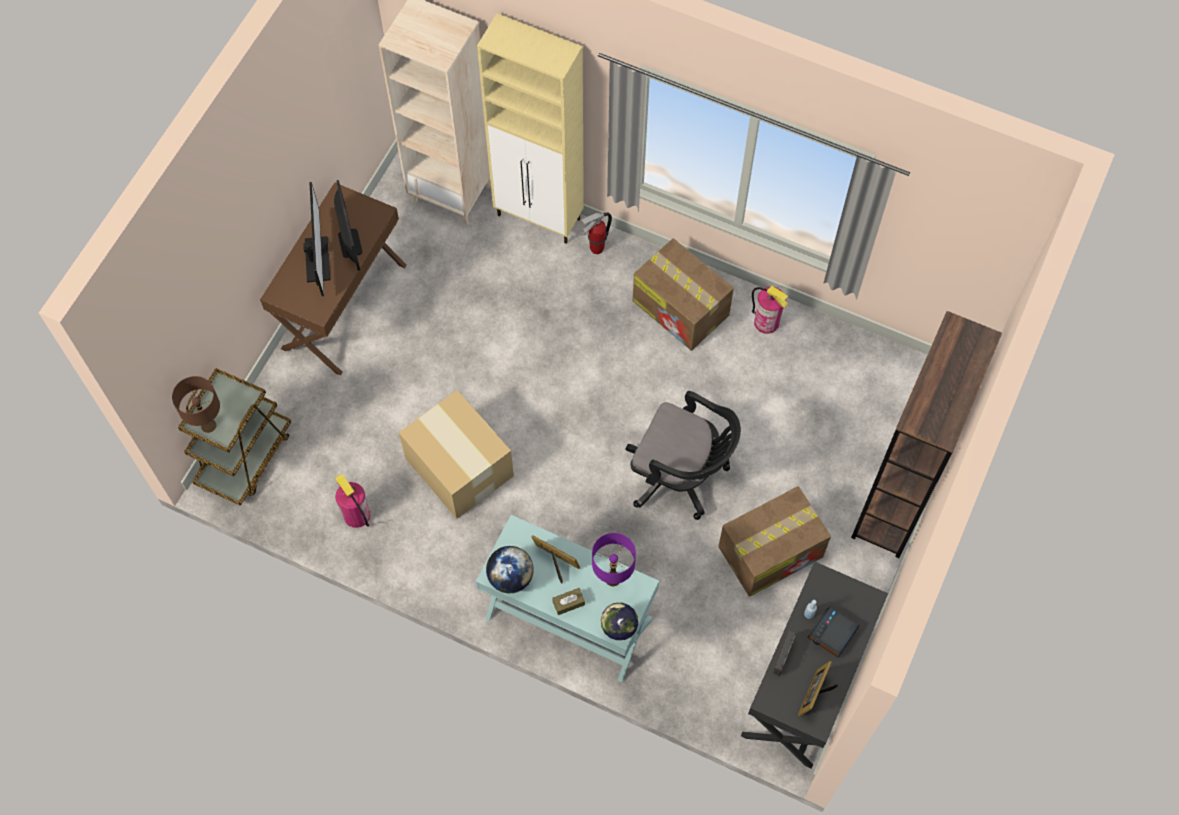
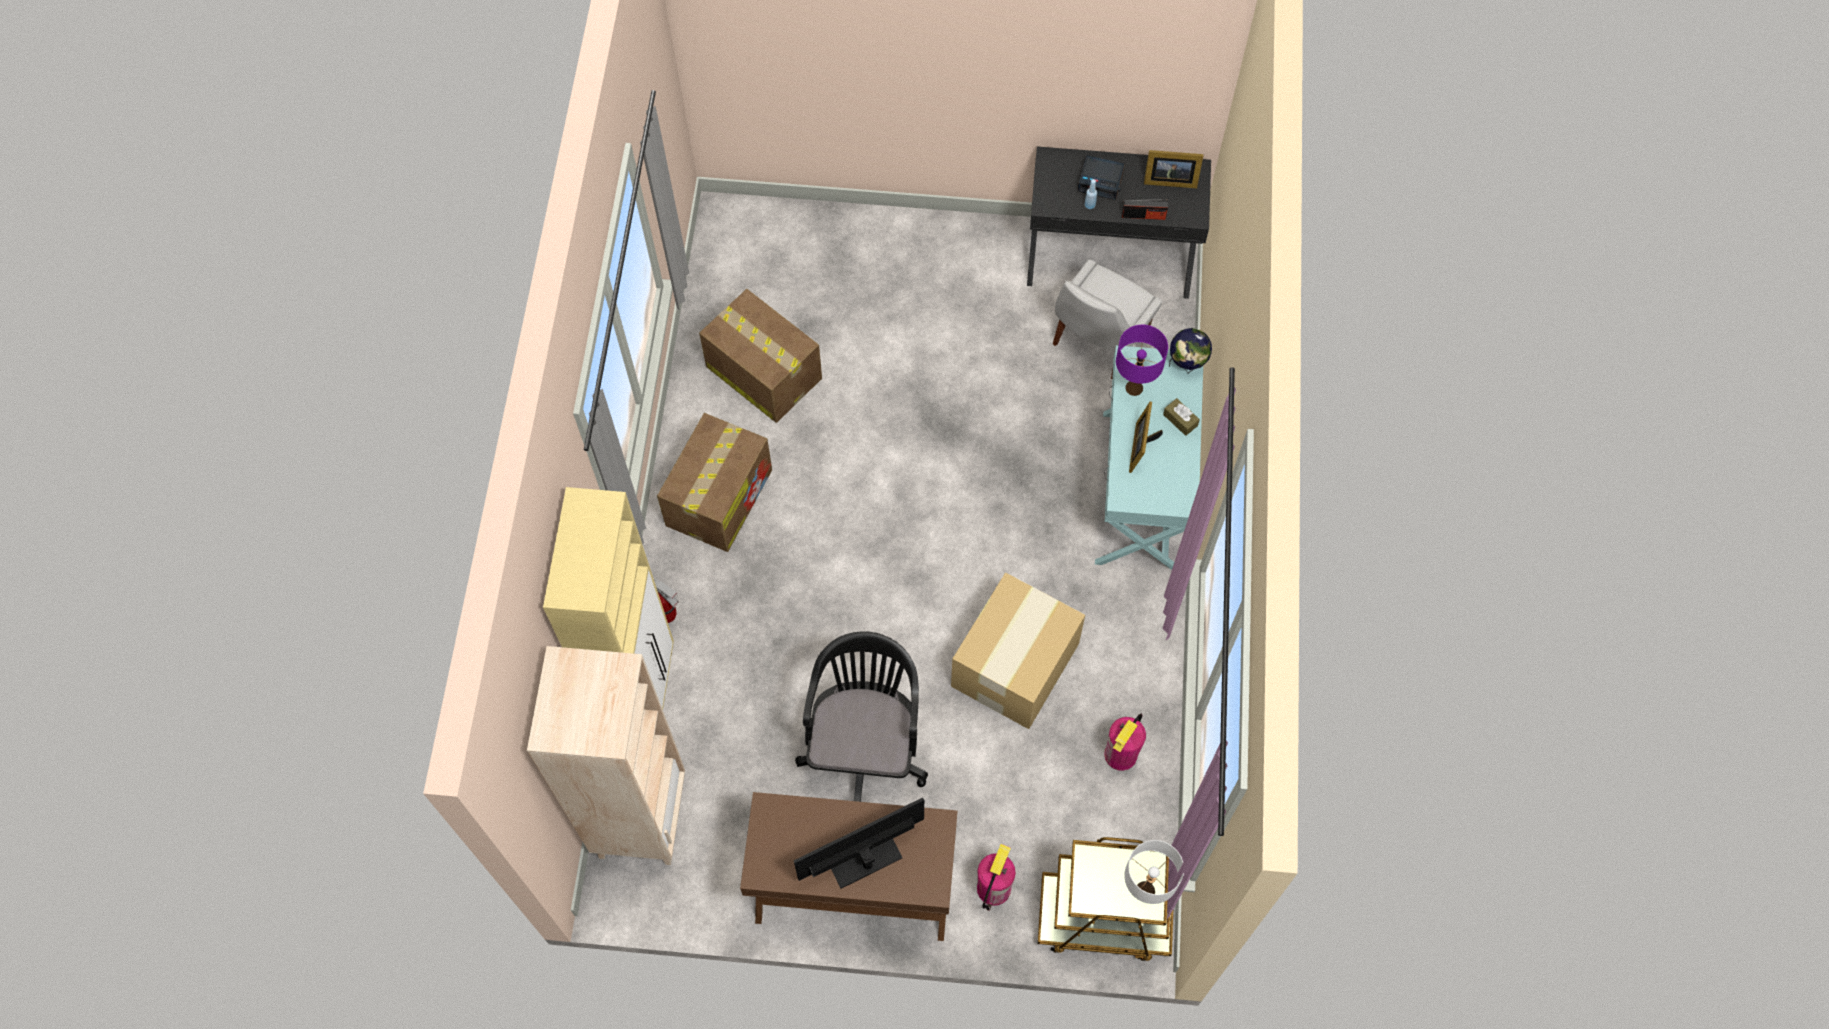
camera: 110 degrees left, 0 degrees up
(208, 425) = (1144, 891): brown table lamp -> white table lamp
(350, 243) = (826, 828): monitor -> none
(510, 577) = (1178, 485): globe -> none
(680, 476) = (932, 434): black office chair -> black office chair (865, 746)
(722, 639) = (1097, 342): none -> white chair
(766, 322) = (706, 404): fire extinguisher -> fire extinguisher (993, 888)
(771, 551) = (982, 324): cardboard box -> cardboard box (762, 372)
(897, 496) = (872, 230): brown bookcase -> none

